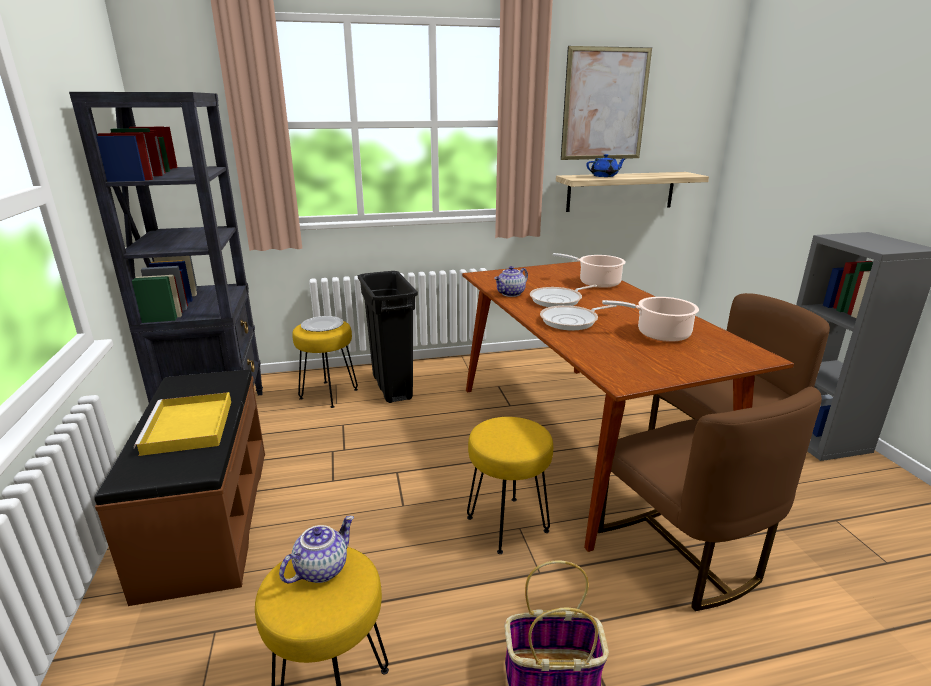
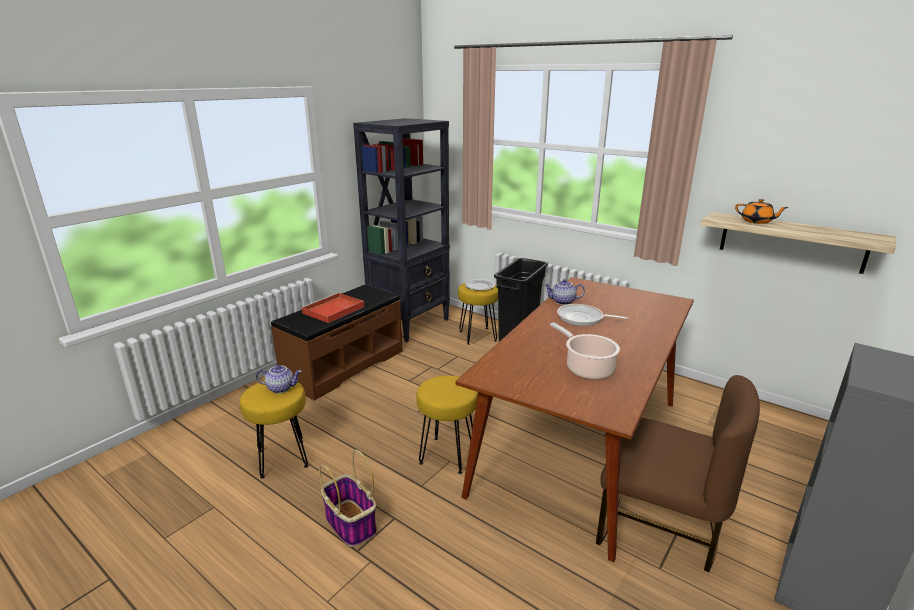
camera: 50 degrees right, 0 degrees up
(189, 427) = (333, 310): yellow tray -> red tray
(572, 321) = (552, 334): frying pan -> none
(596, 283) = (650, 319): cooking pot -> none
(604, 176) = (757, 221): blue teapot -> orange teapot
(605, 104) = (780, 147): picture -> none
(681, 552) = (512, 542): brown chair -> none

